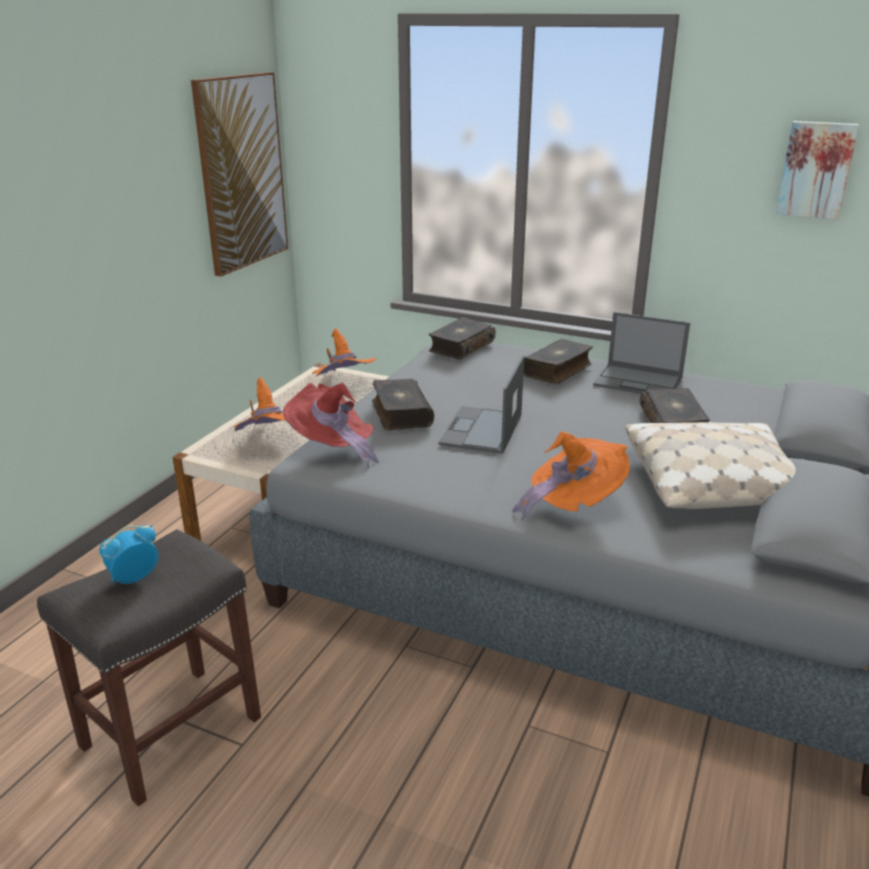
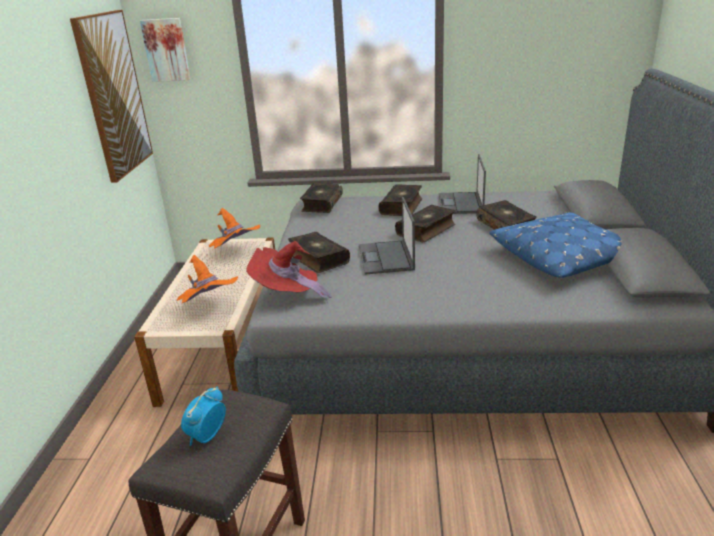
camera: 20 degrees left, 0 degrees up
(562, 407) = (426, 230): none -> book
(572, 503) = (489, 292): orange hat -> none
(639, 382) = (461, 203): laptop -> laptop turned 90 degrees clockwise
(715, 484) = (563, 257): beige pillow -> blue pillow
(816, 169) = (547, 41): picture -> picture (166, 50)

